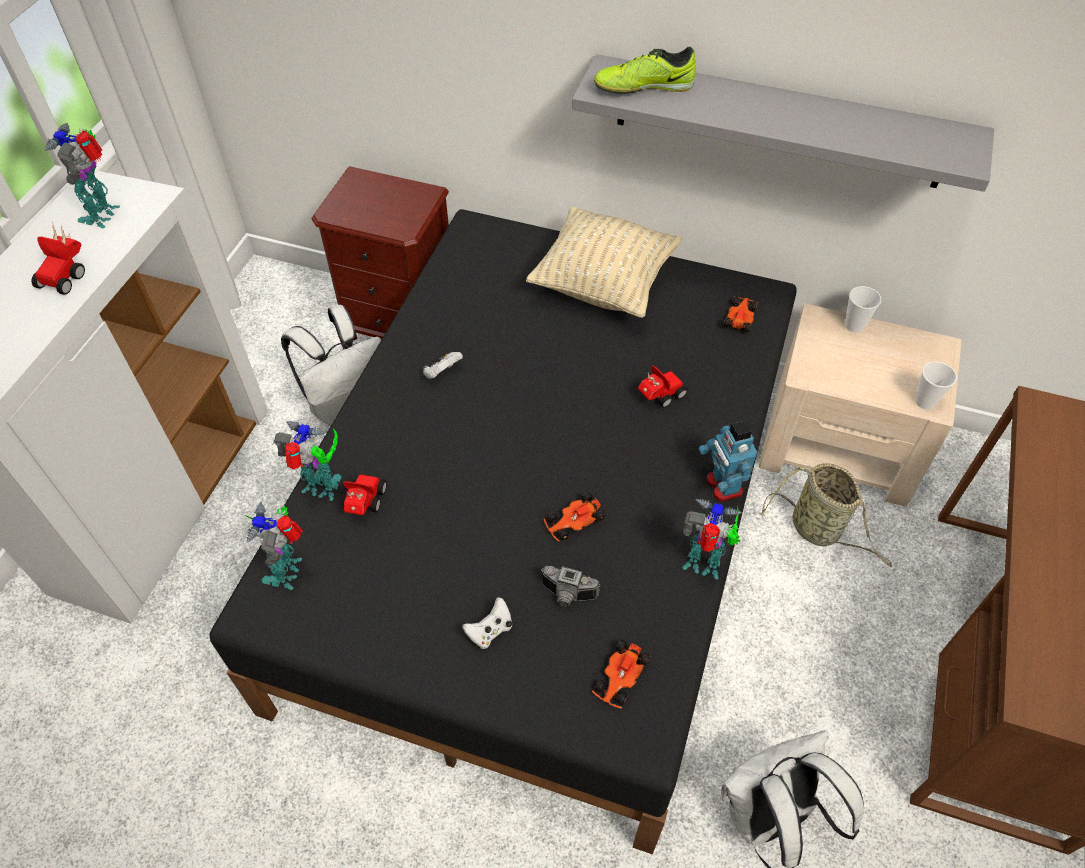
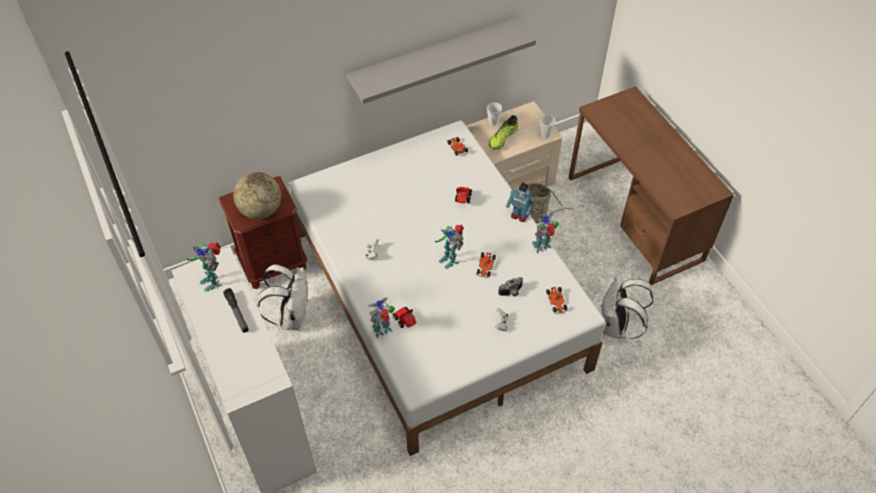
camera: 45 degrees left, 0 degrees up
(66, 275) = (237, 313): toy car -> flashlight
(287, 571) = (408, 366): toy robot -> toy robot (449, 259)
(371, 213) = (260, 210): none -> globe
(543, 533) = (438, 298): black bed -> white bed
(603, 284) = (391, 171): beige pillow -> none
(643, 87) = (383, 77): shoe -> shoe (503, 138)

